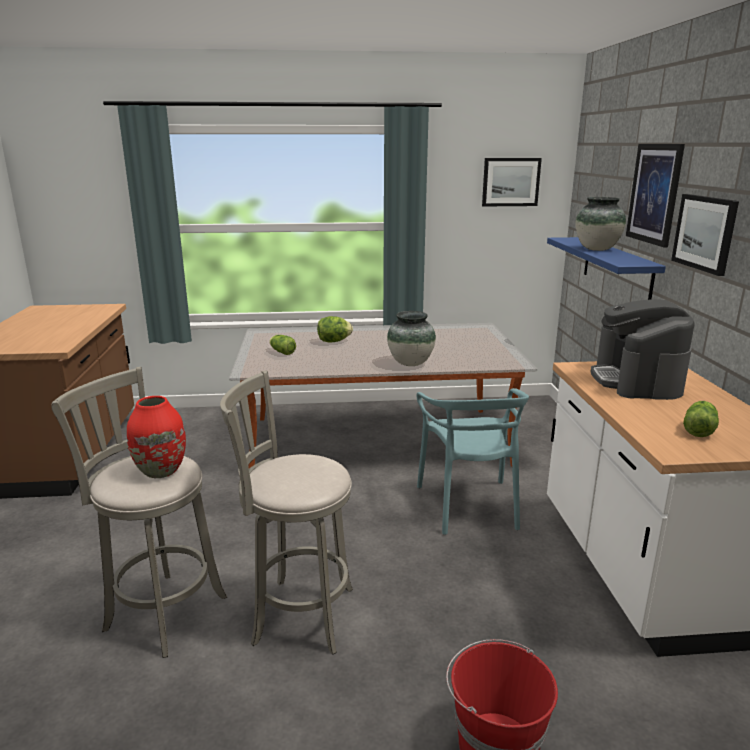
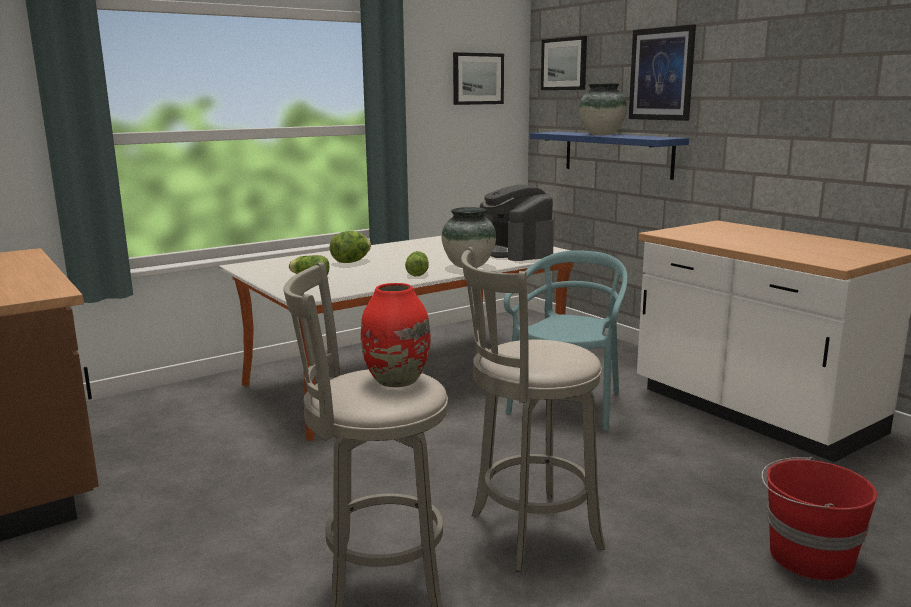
camera: 30 degrees left, 5 degrees down
(469, 505) = (568, 404): turquoise chair -> turquoise chair turned 120 degrees counterclockwise
(636, 380) = (724, 234): coffee machine -> coffee machine (515, 252)
(699, 429) = (824, 251): lettuce -> lettuce (417, 273)
(705, 233) = (737, 99): picture -> picture (564, 64)

